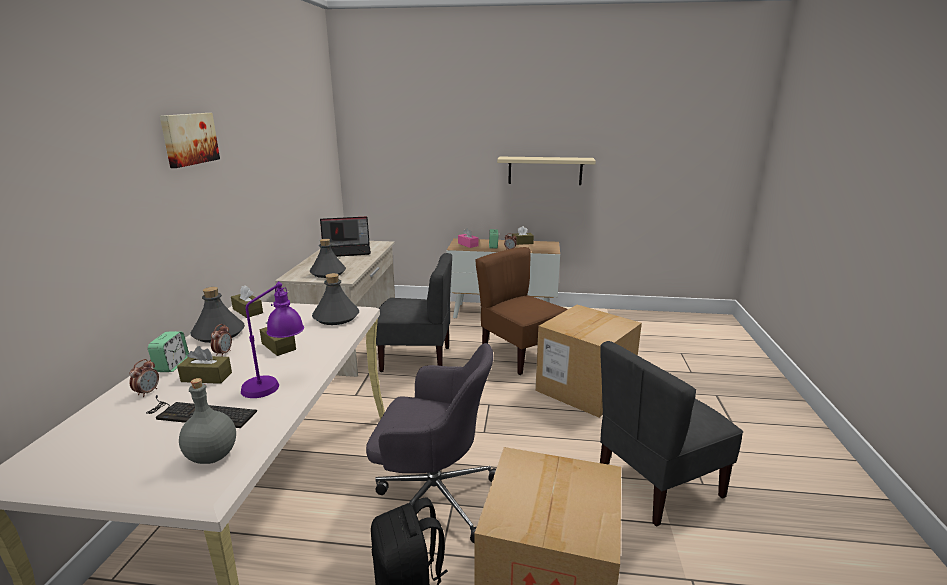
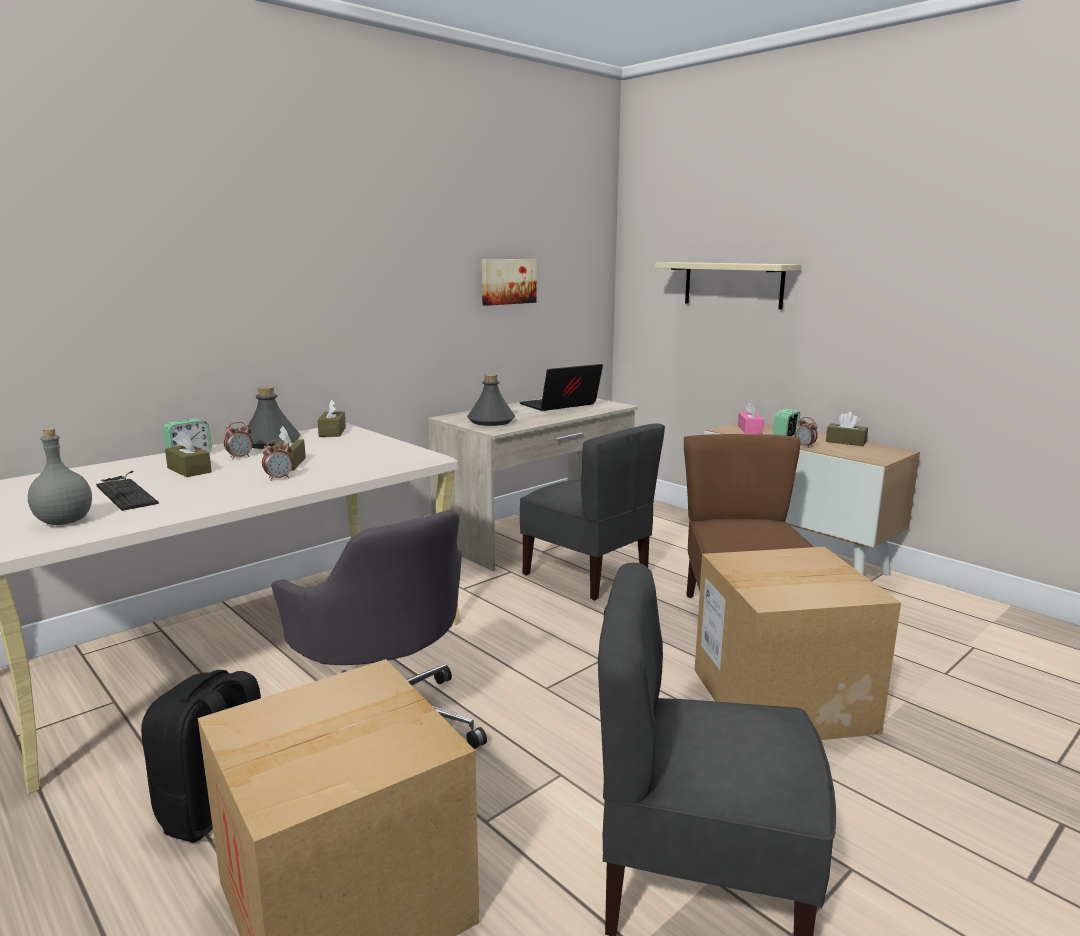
camera: 40 degrees right, 5 degrees down
(147, 392) = (135, 468): alarm clock -> alarm clock (279, 478)
(189, 139) = (311, 223): picture -> picture (507, 281)
(276, 384) = (218, 490): purple table lamp -> none
(336, 317) = (390, 455): grey bottle -> none
(347, 251) = (559, 405): laptop -> laptop turned 120 degrees clockwise
(545, 170) = (907, 317): beige shelf -> beige shelf (733, 284)

